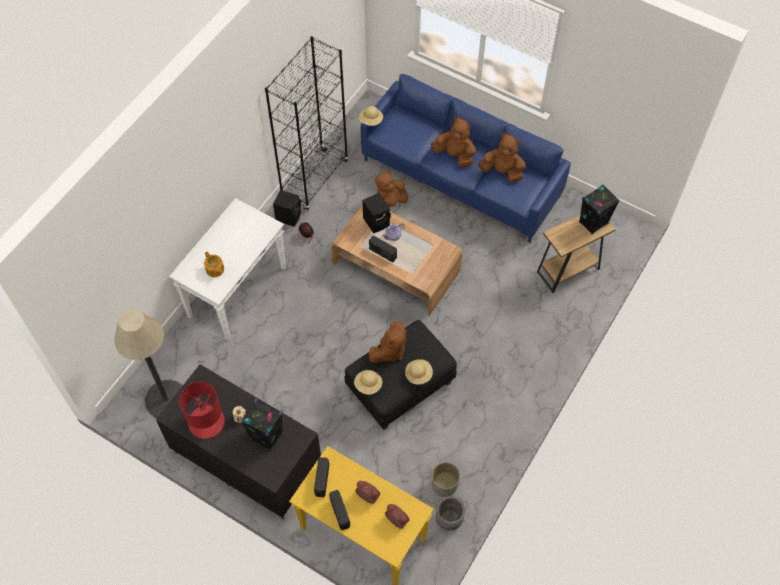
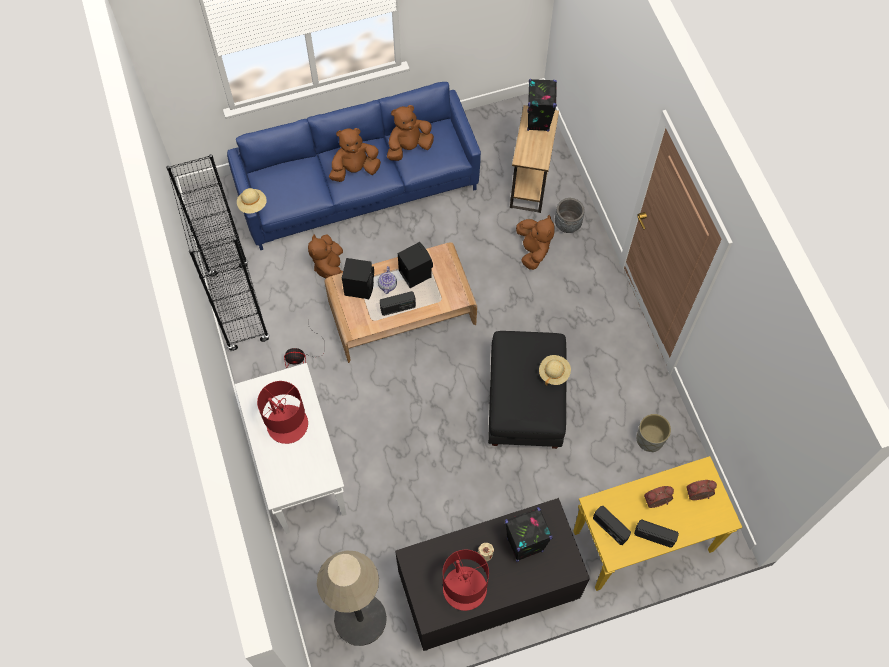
camera: 50 degrees left, 5 degrees up
(215, 270) = (301, 461): teapot -> none
(233, 244) = (287, 424): none -> red table lamp
(289, 216) = (258, 360): black speaker -> black speaker (415, 273)
(368, 385) = (528, 422): beige hat -> none
(389, 351) = (509, 378): brown plush toy -> brown plush toy (533, 250)
(449, 519) = (684, 460): grey planter -> grey planter (567, 224)

